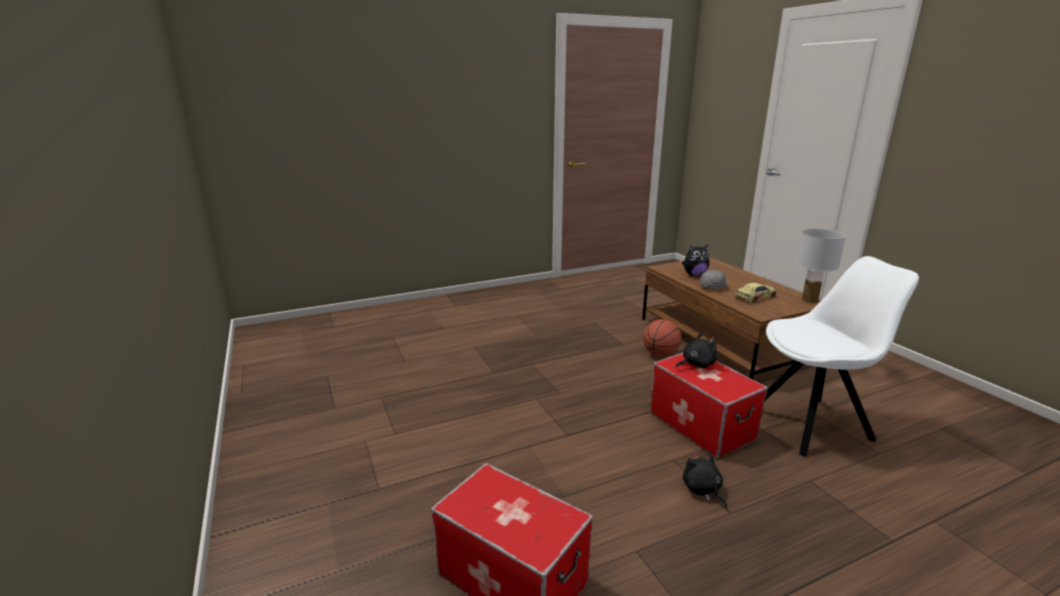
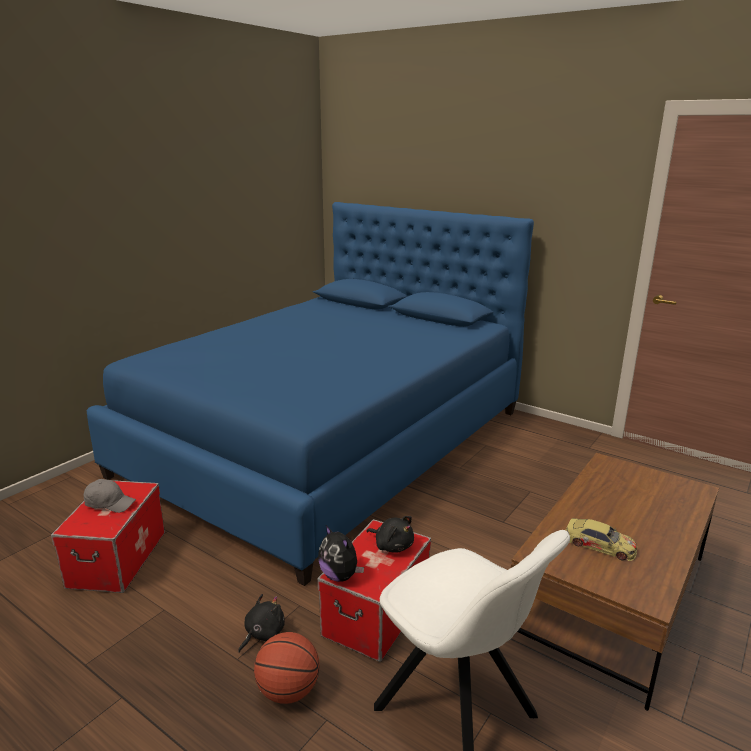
camera: 60 degrees right, 0 degrees up
(421, 374) = (330, 441): none -> blue bed
(660, 354) = (508, 553): basketball -> basketball (288, 691)
(694, 275) = (616, 487): plush toy -> plush toy (340, 575)
(713, 286) = (592, 507): grey cap -> grey cap (110, 503)
(809, 300) = (654, 596): white table lamp -> none

